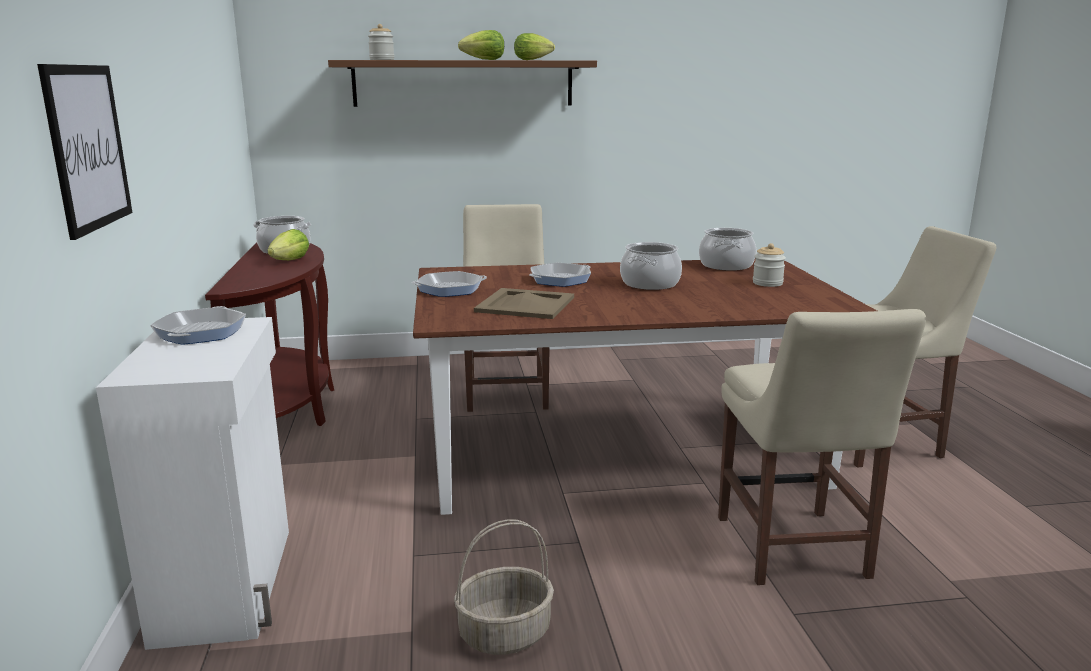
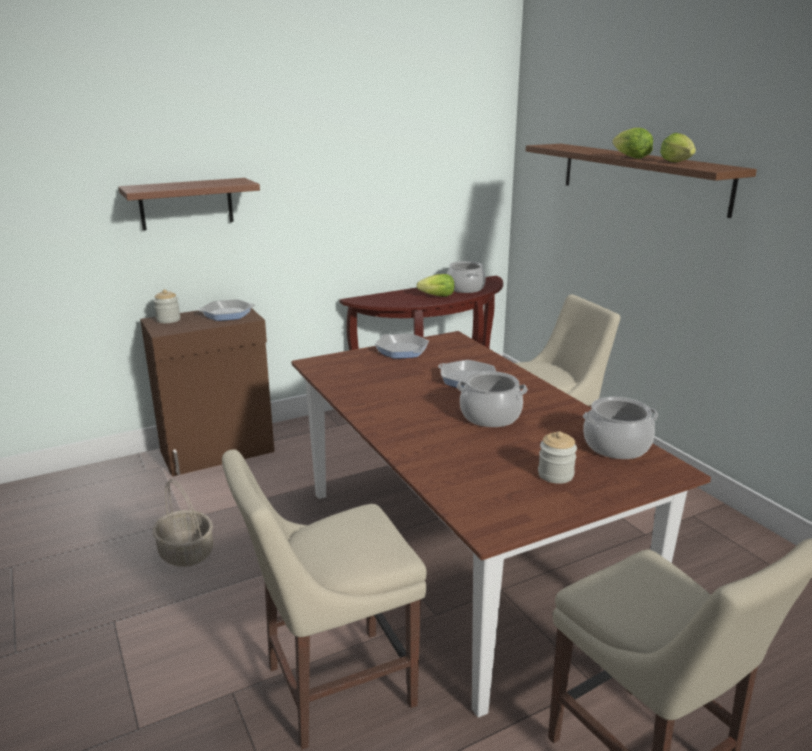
camera: 70 degrees right, 5 degrees up
(88, 147) = (186, 204): picture -> brown shelf
(229, 583) = (218, 452): white cabinet -> brown cabinet
(382, 59) = (566, 148): jar -> jar (168, 320)
(526, 304) = (380, 380): beige tray -> none

